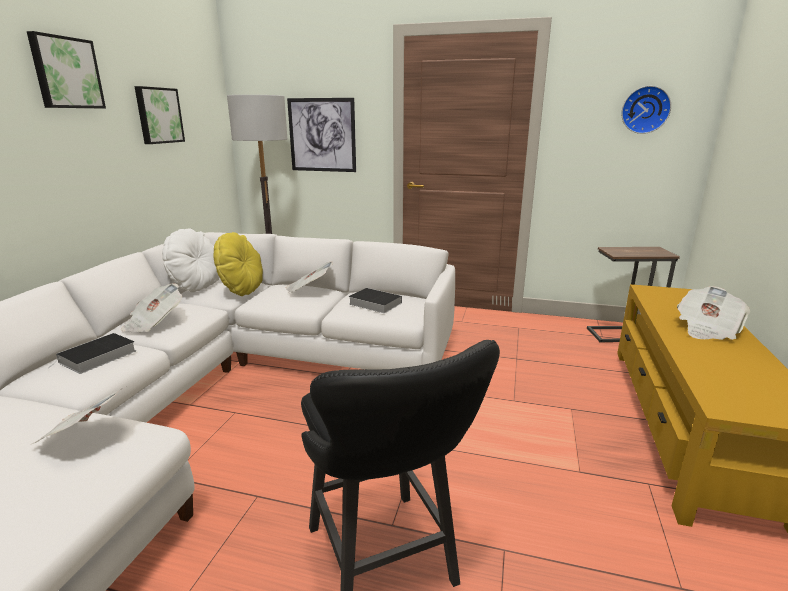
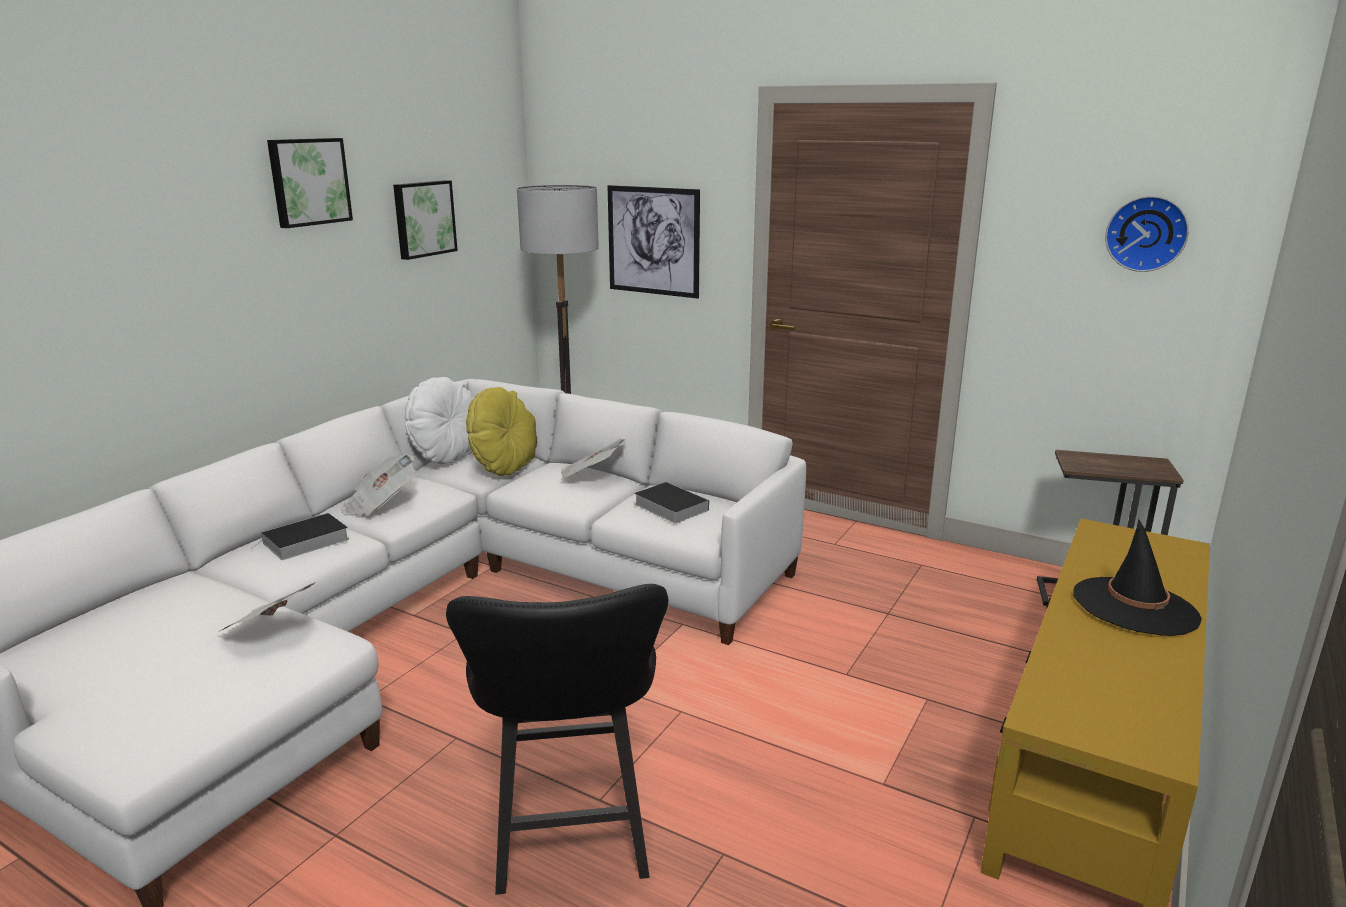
camera: 15 degrees right, 0 degrees up
(706, 329) = (1135, 607): newspaper -> black hat

